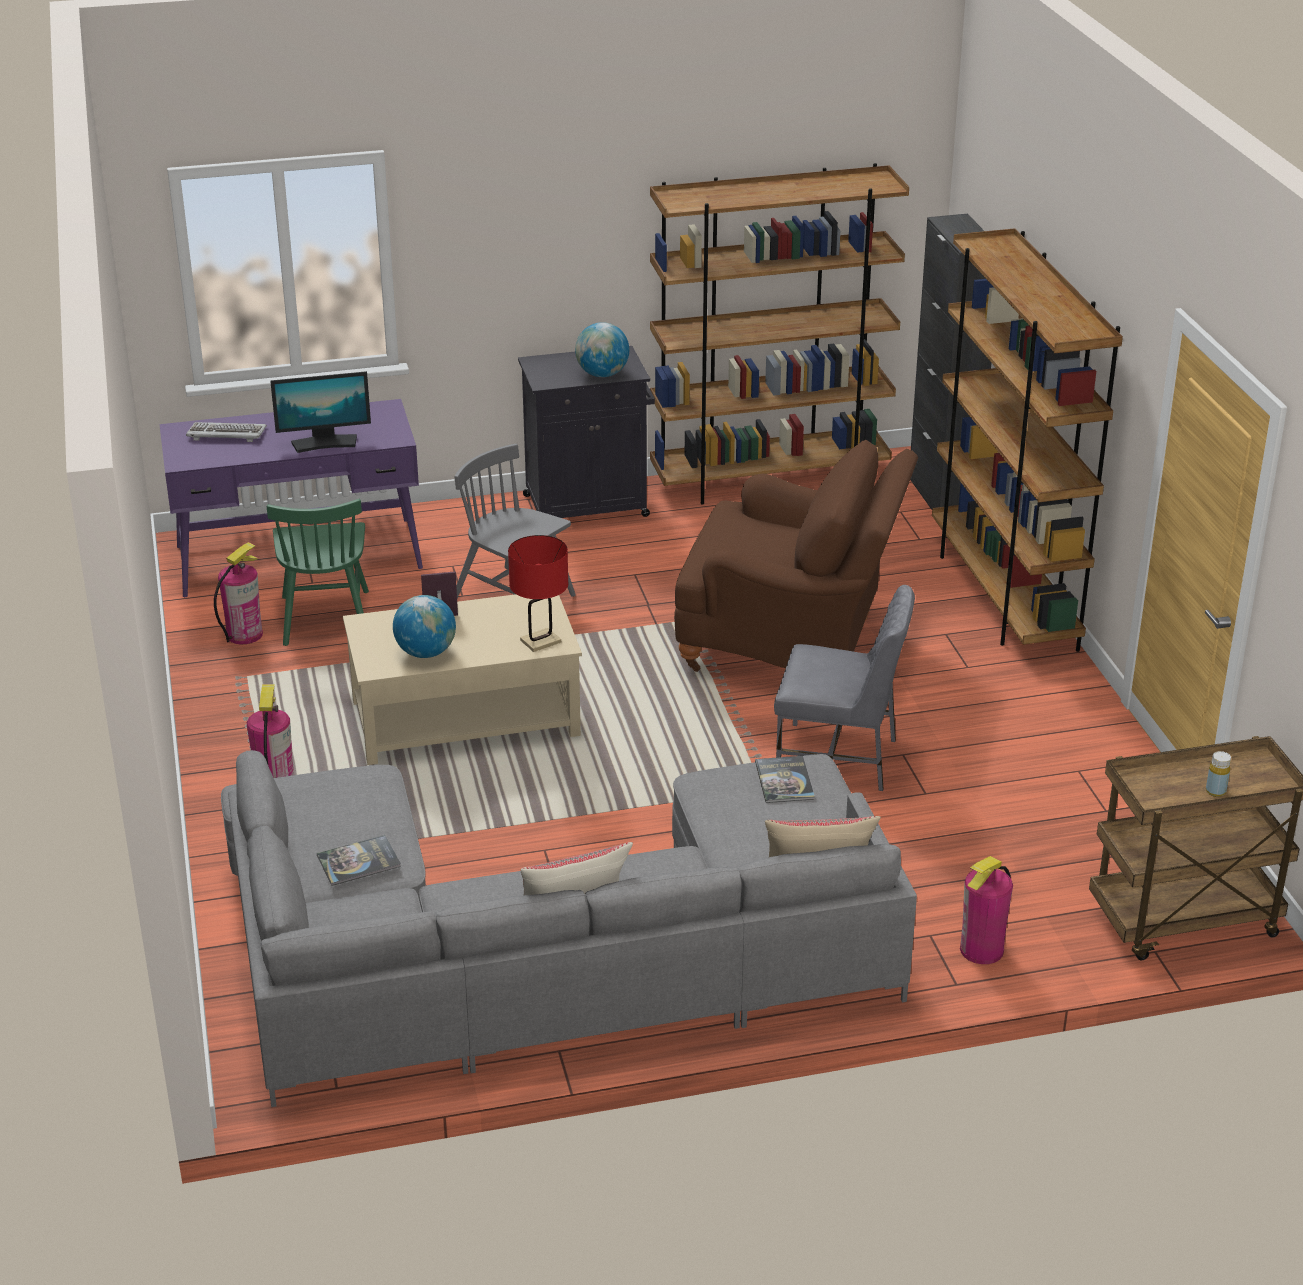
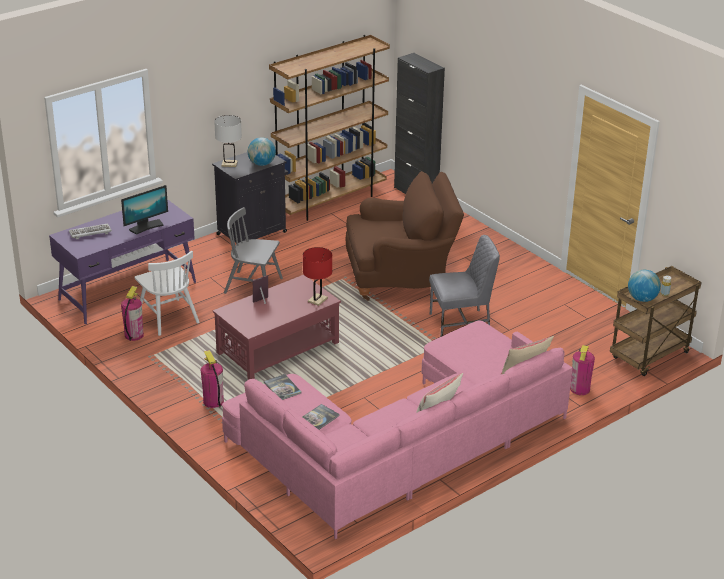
camera: 25 degrees left, 0 degrees up
(325, 617) = (168, 317): green chair -> white chair
(425, 653) = (268, 318): globe -> globe (642, 299)
(464, 718) = (277, 348): beige coffee table -> red coffee table
(544, 958) = (402, 443): grey sofa -> pink sofa
(546, 364) = (229, 164): none -> white table lamp
(784, 780) = (473, 335): book -> book (282, 388)
(1003, 596) = (477, 234): brown bookcase -> none

